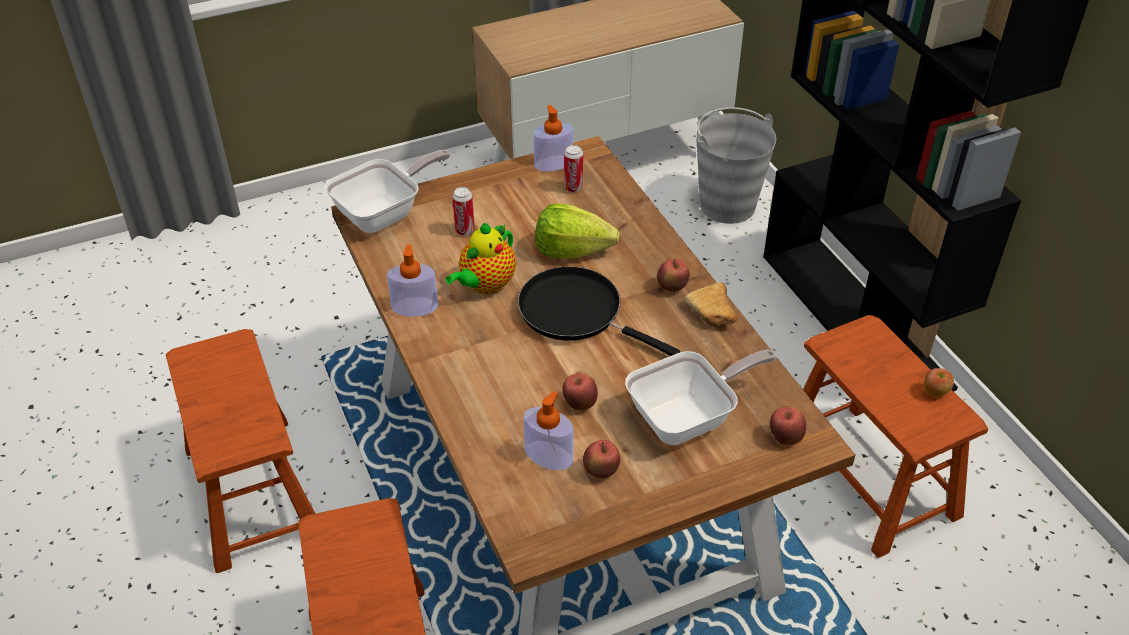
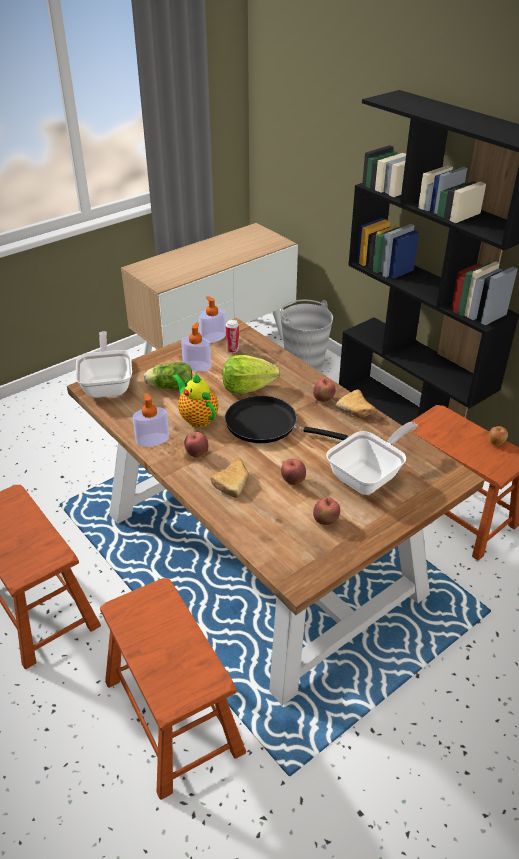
camera: 15 degrees left, 5 degrees down
(385, 214) = (108, 384): frying pan -> frying pan turned 45 degrees counterclockwise
(465, 231) = (169, 387): can -> lettuce
(485, 285) = (197, 418): teapot -> teapot turned 120 degrees clockwise
(499, 389) = (233, 482): none -> bread
(548, 455) = (285, 518): soap dispenser -> soap dispenser (197, 366)
(785, 438) = (436, 477): apple -> apple (197, 454)

